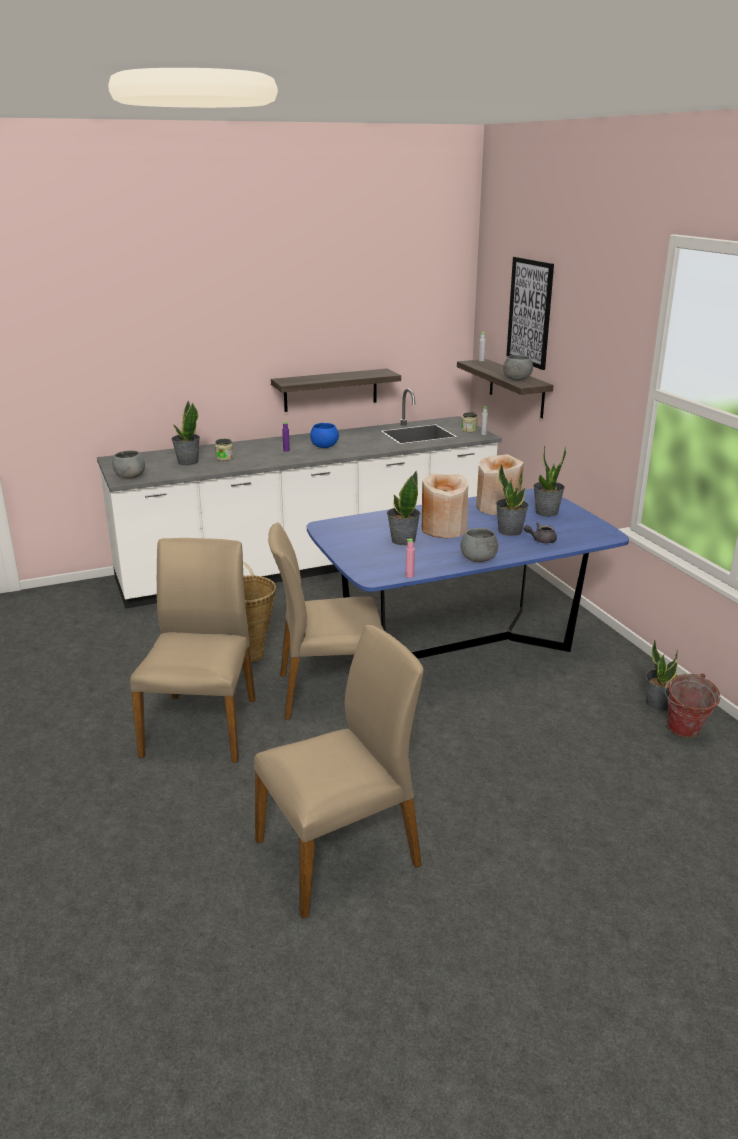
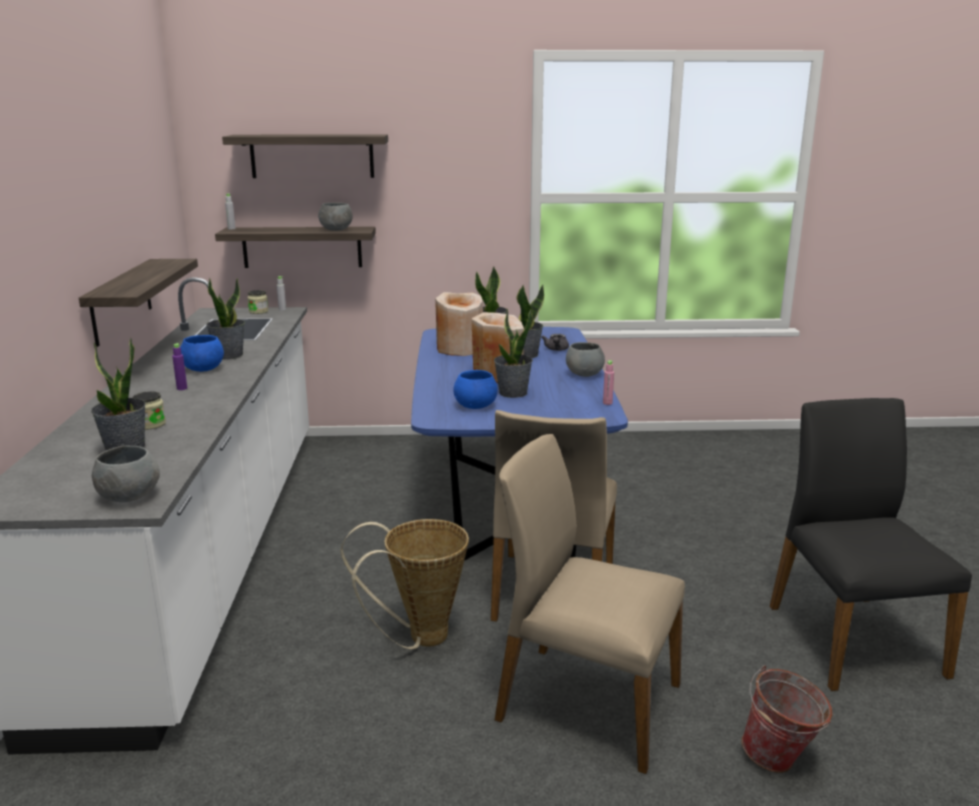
camera: 70 degrees left, 5 degrees down
(340, 853) = (851, 638): beige chair -> black chair
(362, 533) = (476, 406): none -> blue bowl
(530, 312) = (312, 156): picture -> shelf
(658, 704) = (648, 448): potted plant -> potted plant (228, 355)
(684, 733) = (692, 450): bucket -> bucket (781, 761)

